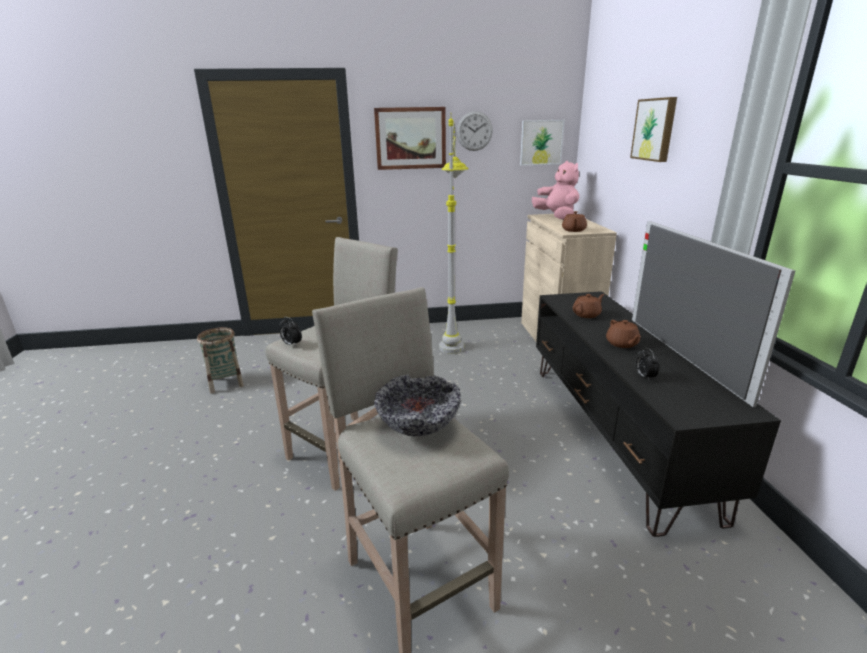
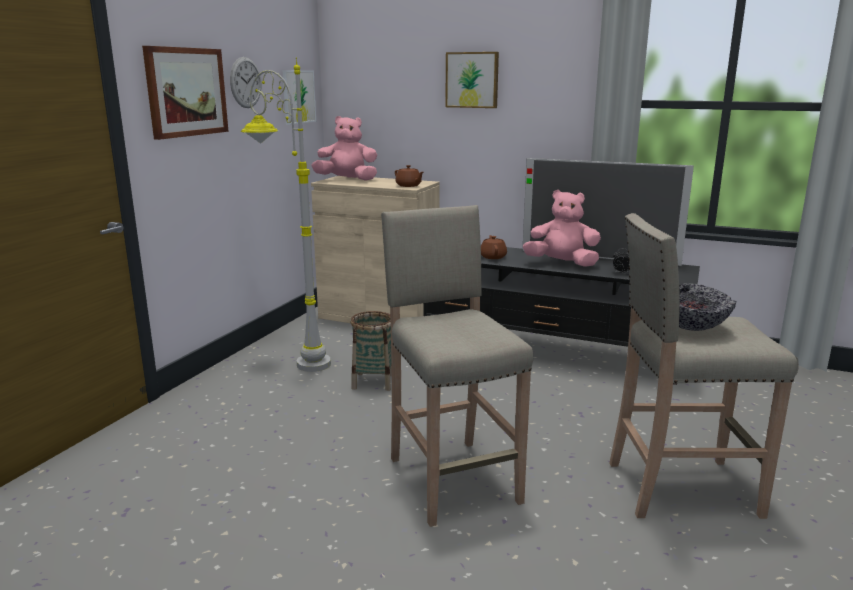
camera: 60 degrees left, 5 degrees down
(226, 383) = (138, 552): basket -> basket (373, 381)
(291, 344) = (457, 346): alarm clock -> none
(622, 344) = (562, 263): brown teapot -> pink plush toy

